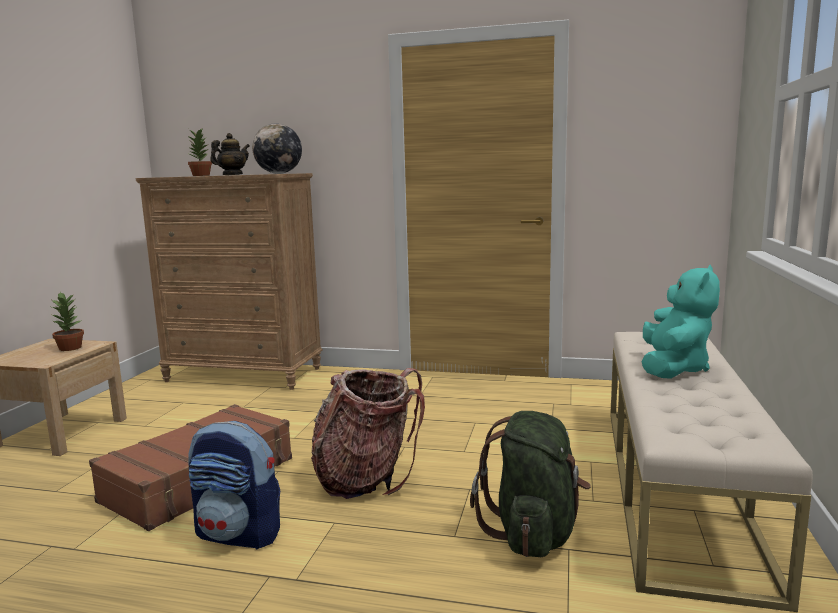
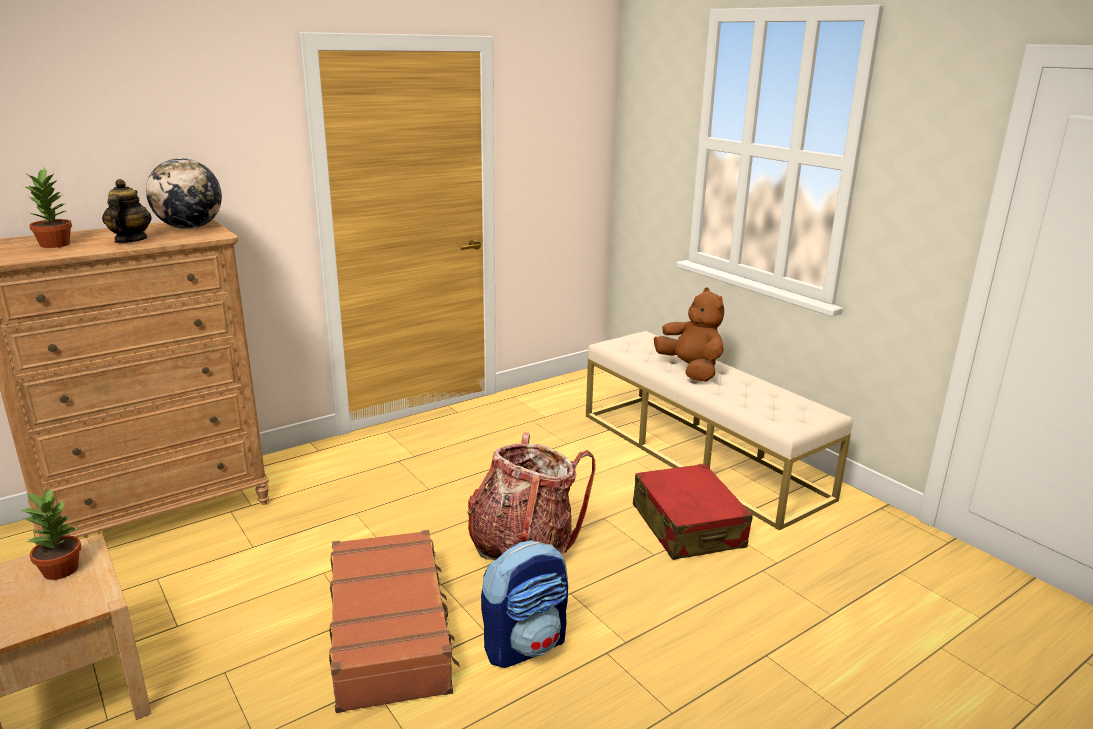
camera: 50 degrees left, 10 degrees up
(533, 533) = (687, 526): green backpack -> red suitcase
(673, 369) = (690, 370): turquoise plush toy -> brown plush toy

